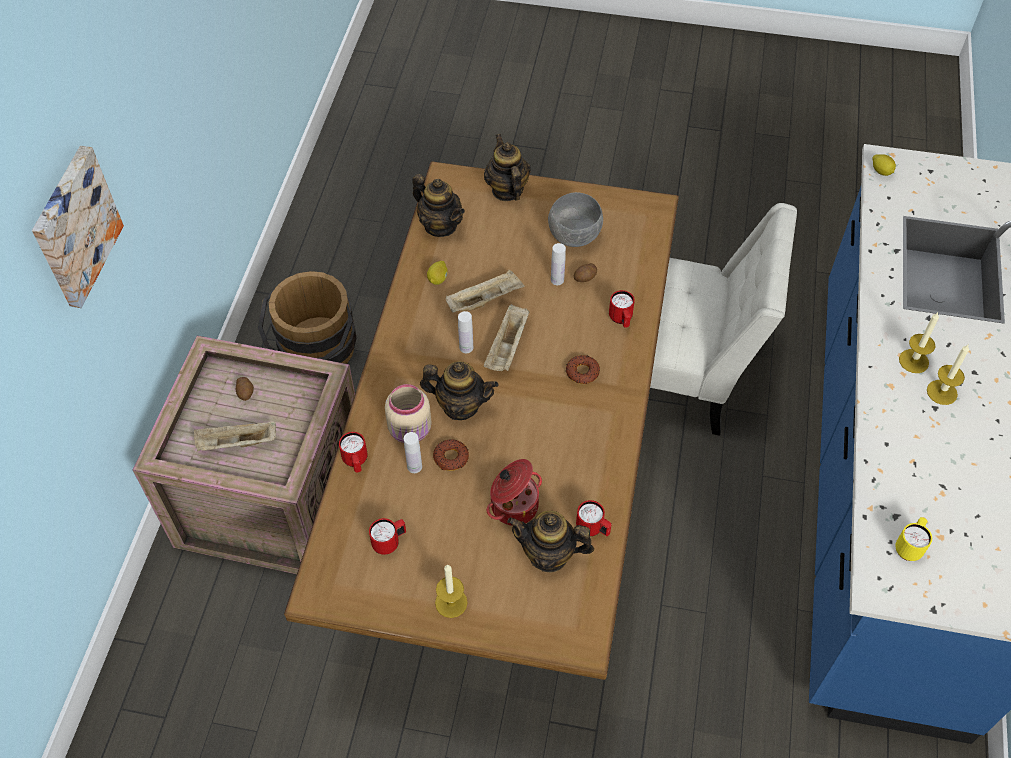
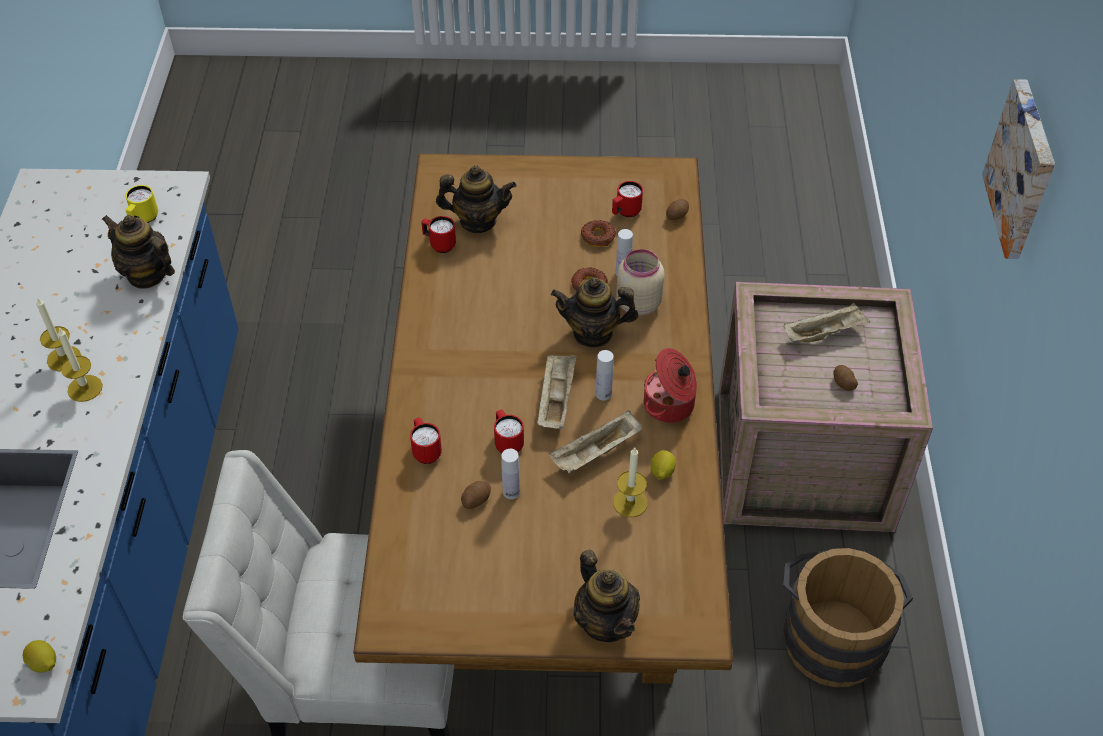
camera: 170 degrees right, 5 degrees down
(337, 530) = (677, 215): none -> potato
(356, 462) = (682, 269): red mug -> red mug (507, 442)
(440, 225) = (683, 550): teapot -> teapot (147, 274)
(451, 602) = (557, 179): candle -> candle (630, 502)
(513, 505) = (518, 254): cooking pot -> cooking pot (670, 405)
(575, 236) = (496, 559): grey bowl -> none
(582, 372) = (466, 384): donut -> donut (598, 237)

